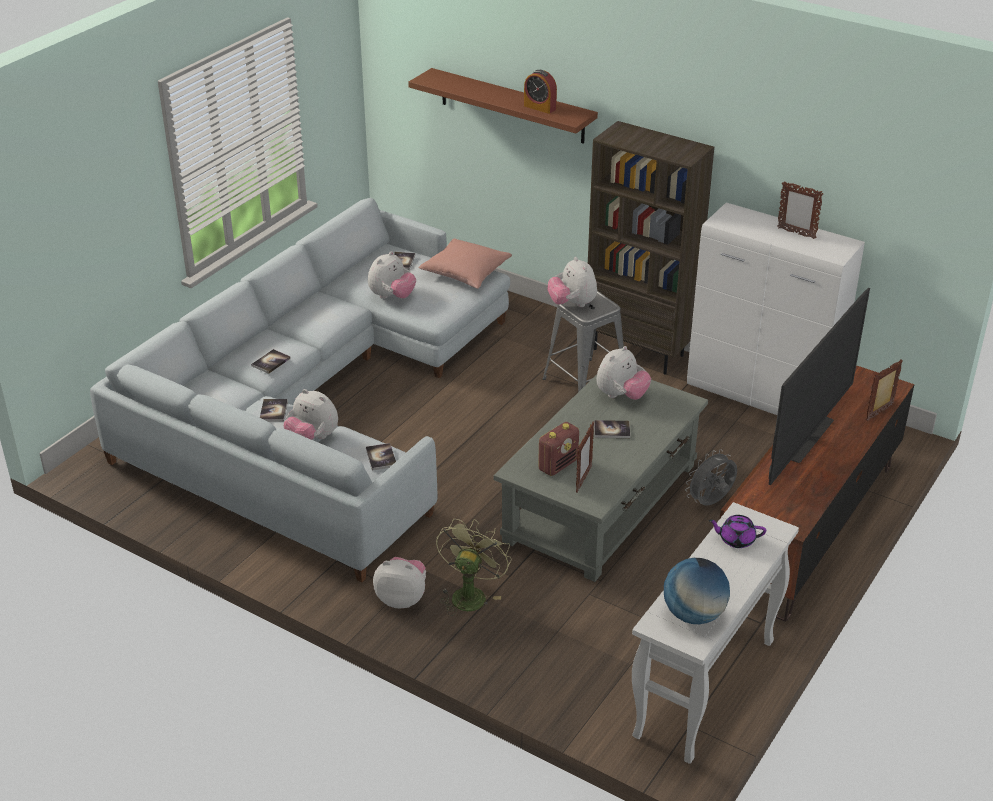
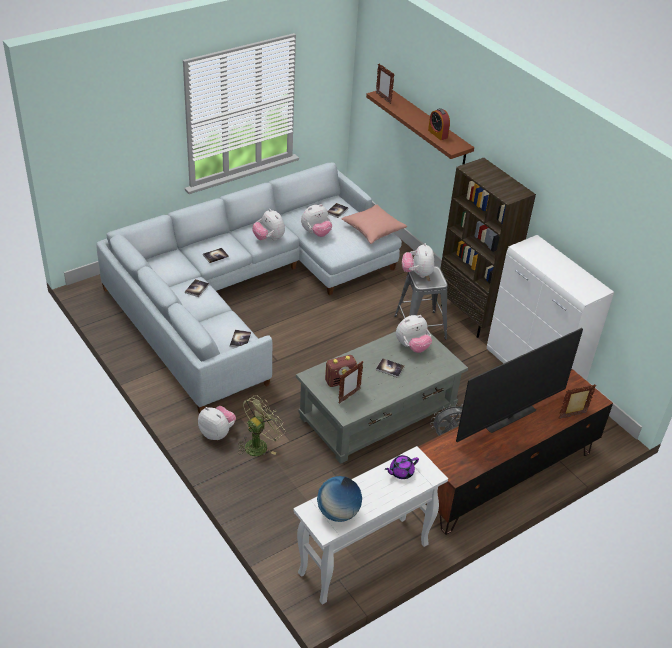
camera: 20 degrees right, 5 degrees up
(312, 438) = (209, 314): plush toy -> plush toy (269, 238)
(736, 539) = (400, 472): purple teapot -> purple teapot turned 60 degrees counterclockwise
(796, 233) = (569, 271): picture frame -> picture frame (383, 98)

